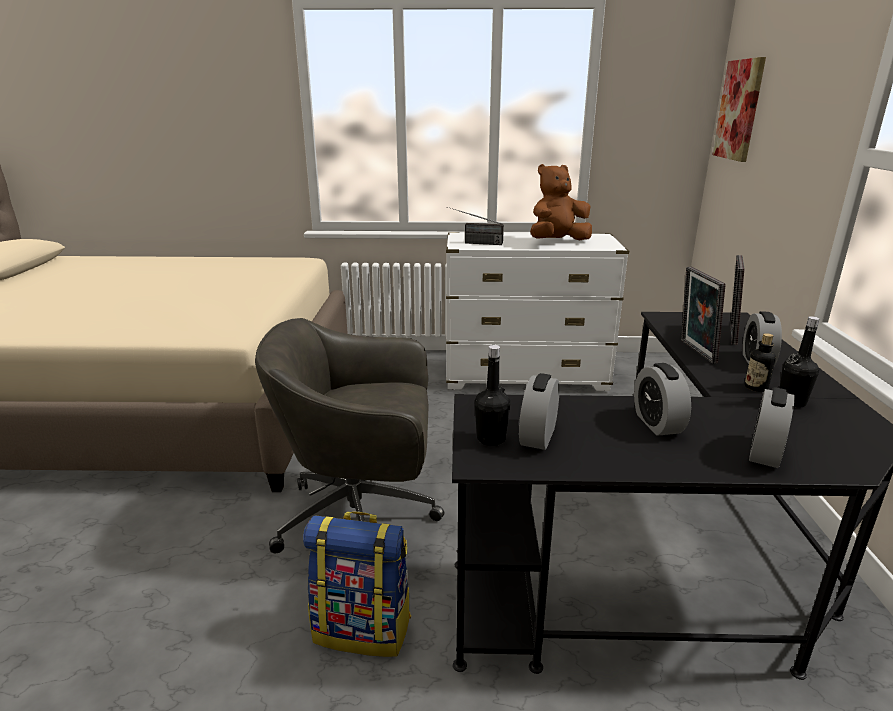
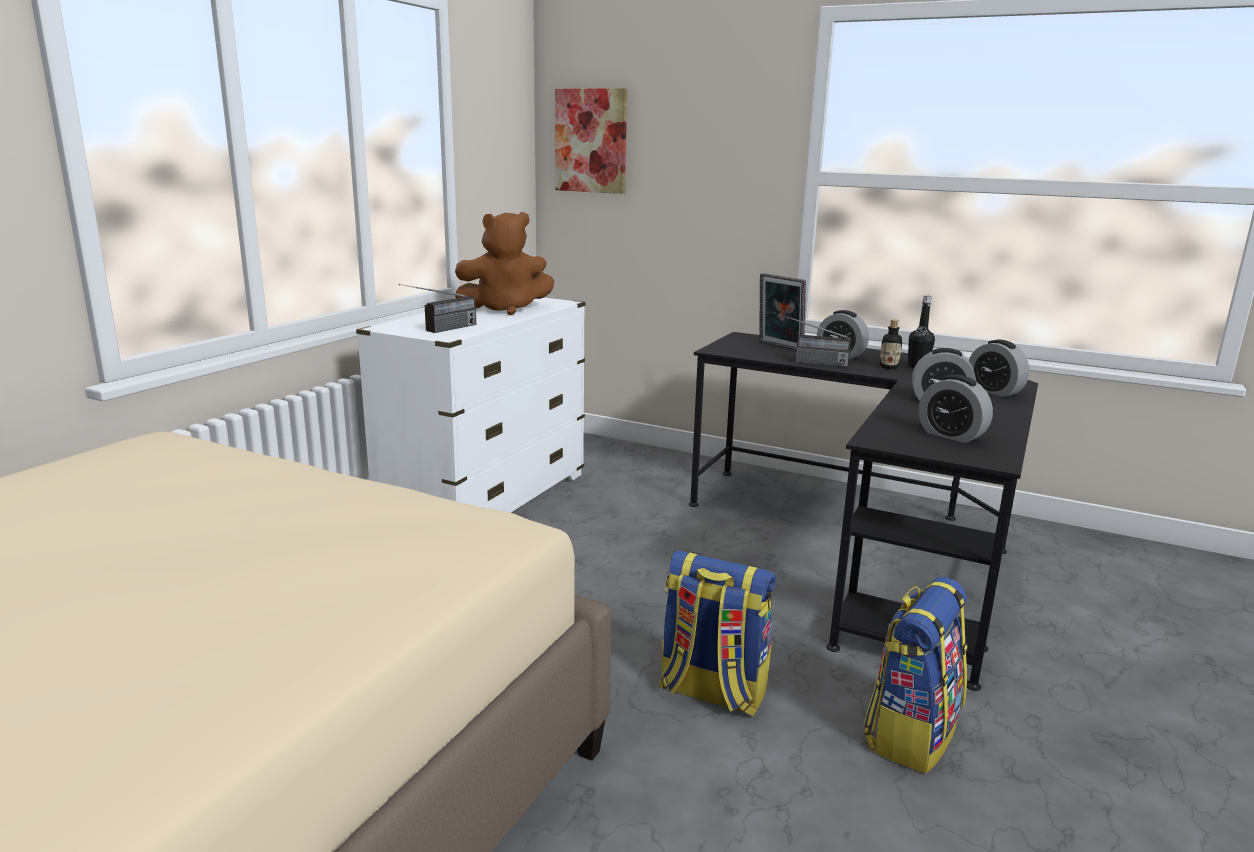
camera: 65 degrees left, 5 degrees down
(362, 518) = (711, 692): grey office chair -> backpack
(491, 439) = (952, 449): black bottle -> none
(557, 242) = (505, 309): brown plush toy -> brown plush toy turned 105 degrees counterclockwise
(694, 351) = (807, 362): picture frame -> radio

